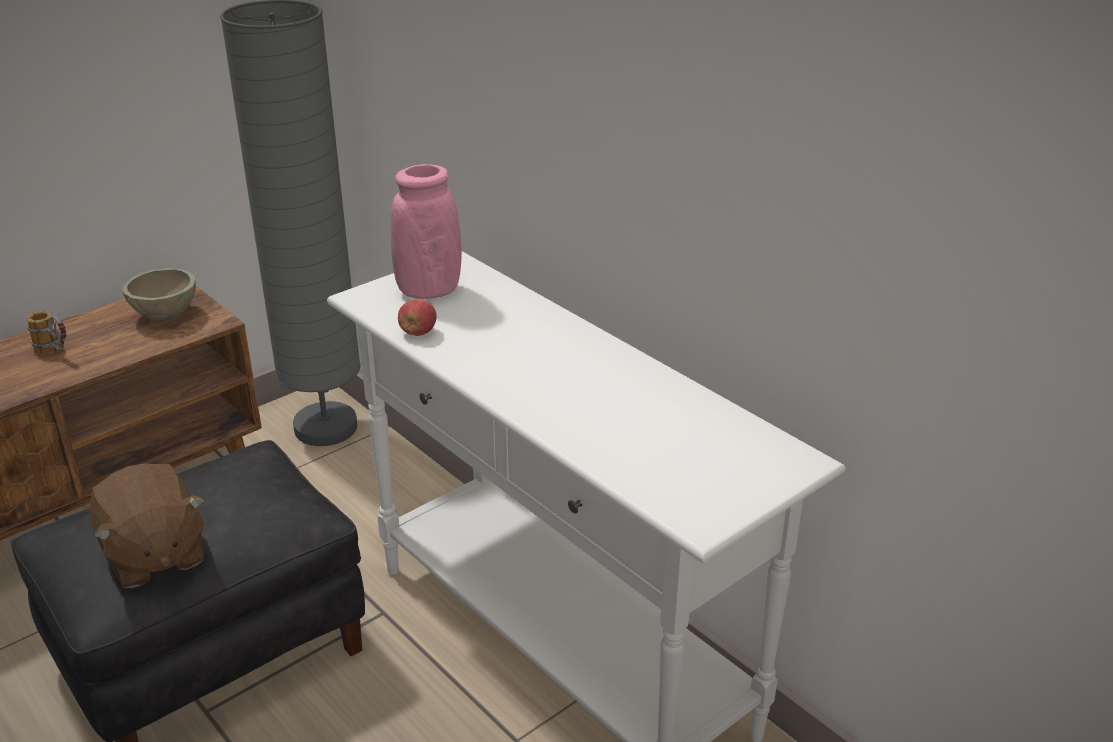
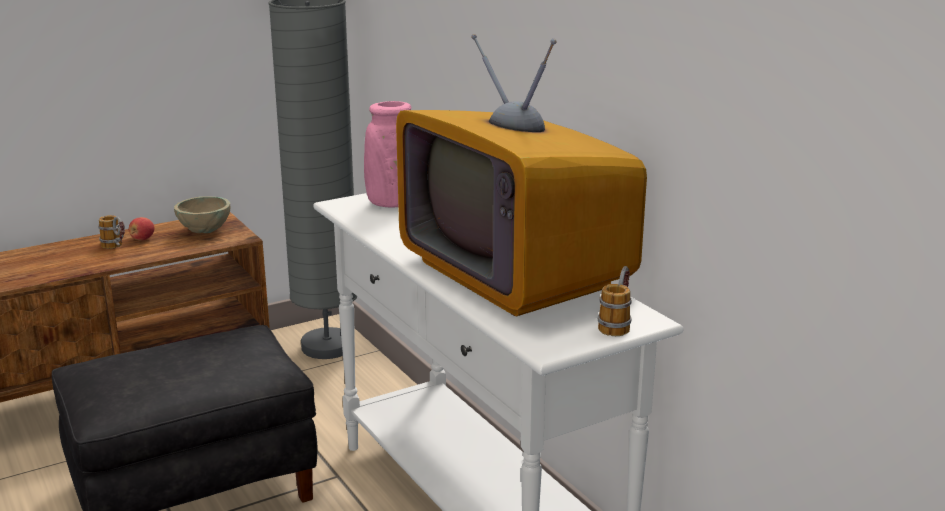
camera: 10 degrees right, 10 degrees down
(154, 555) = (151, 385): brown plush toy -> none
(418, 332) = (373, 226): apple -> apple (142, 239)
(620, 399) = (515, 274): none -> television
(769, 470) = (617, 323): none -> mug

